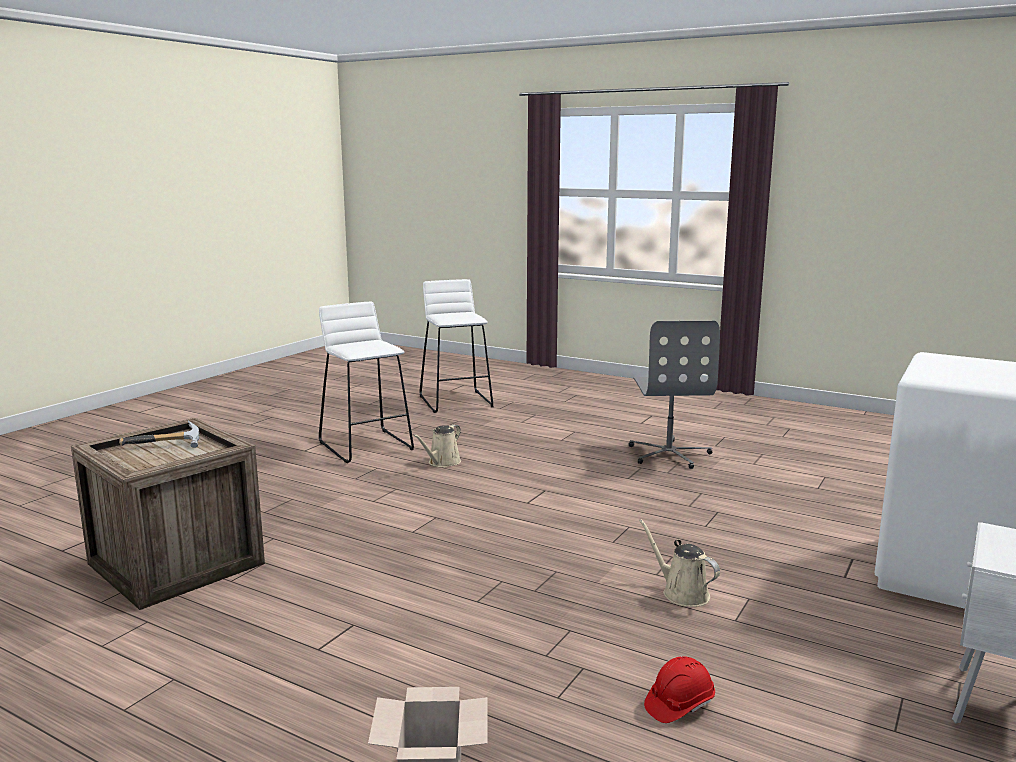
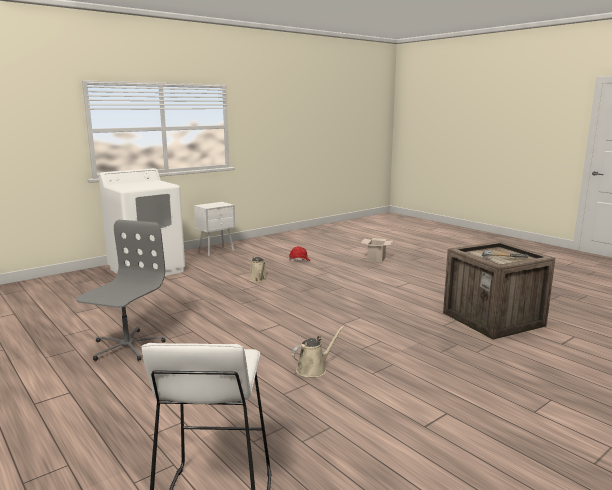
camera: 160 degrees left, 0 degrees up
(366, 446) = (378, 408): white stool -> none

